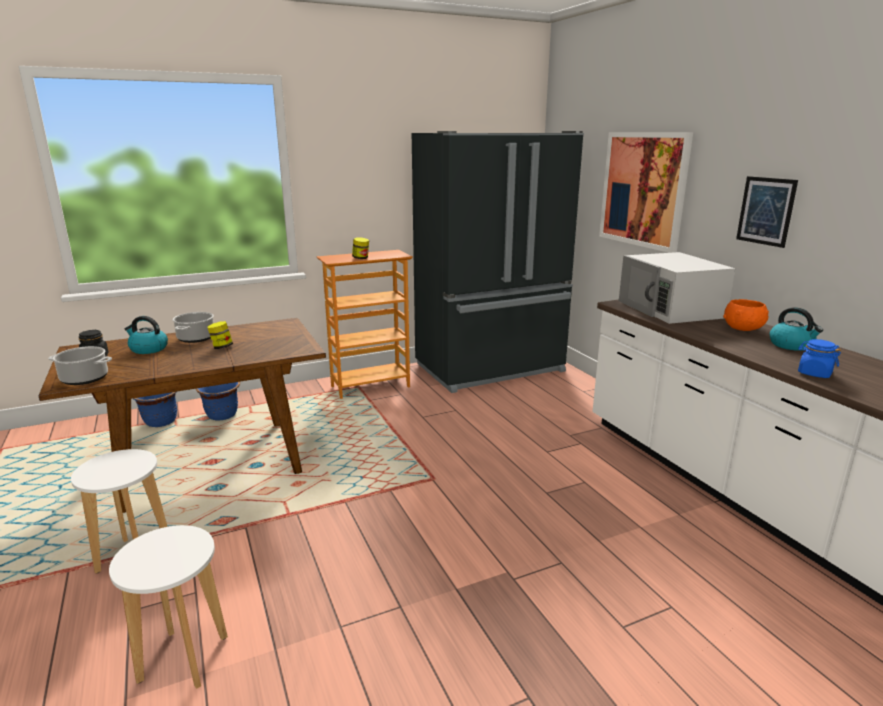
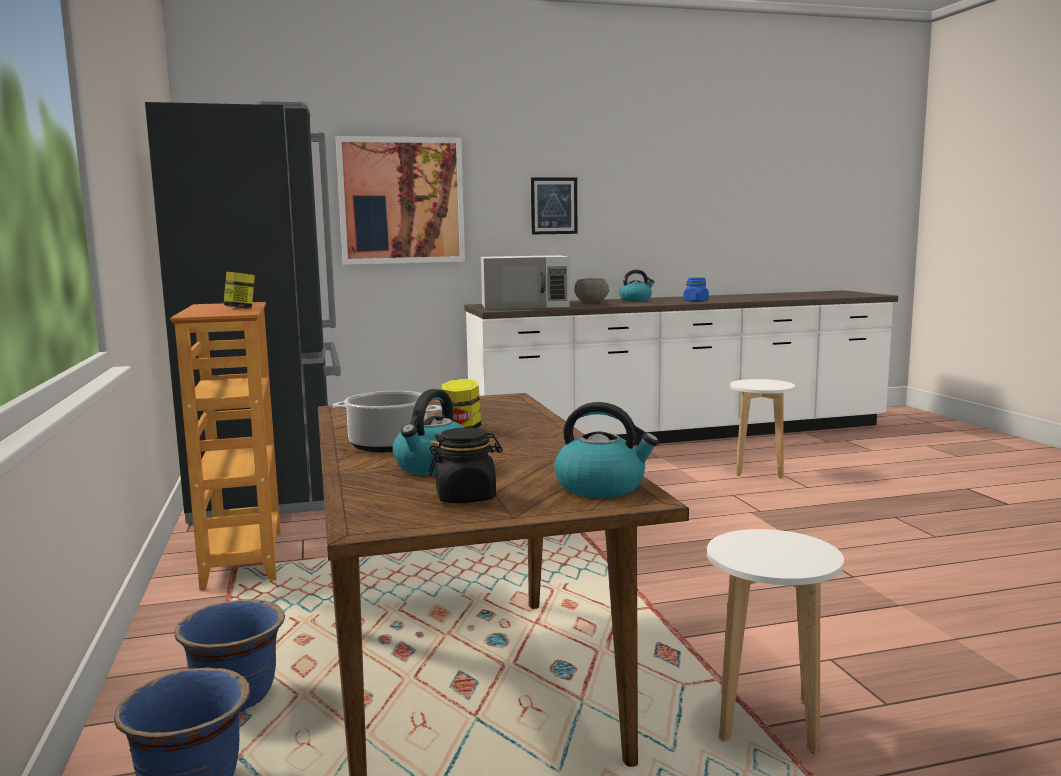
camera: 80 degrees left, 10 degrees down
(85, 378) = (602, 487): cooking pot -> kettle
(183, 659) = (943, 653): white stool -> white stool (759, 471)
(744, 328) = (591, 301): orange bowl -> grey bowl

